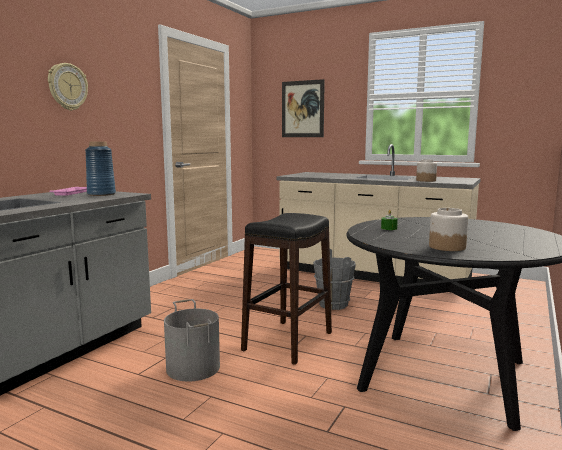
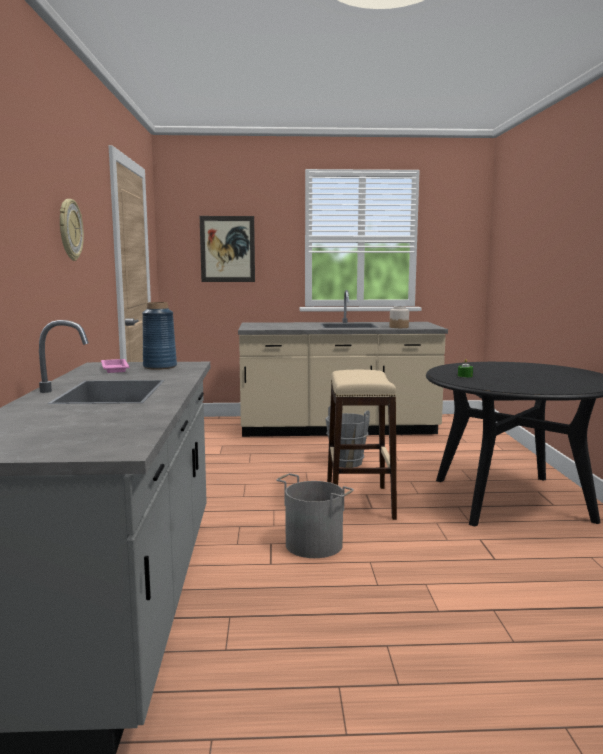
camera: 30 degrees left, 0 degrees up
(288, 341) = (359, 502): black stool -> beige stool
(447, 247) = (546, 386): jar -> none

